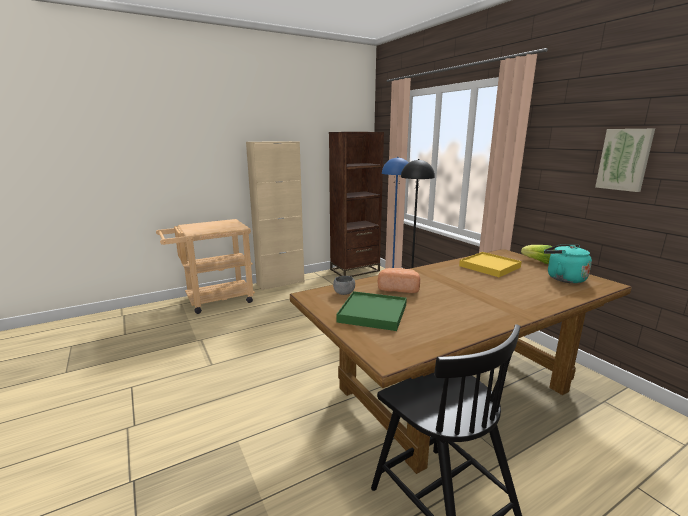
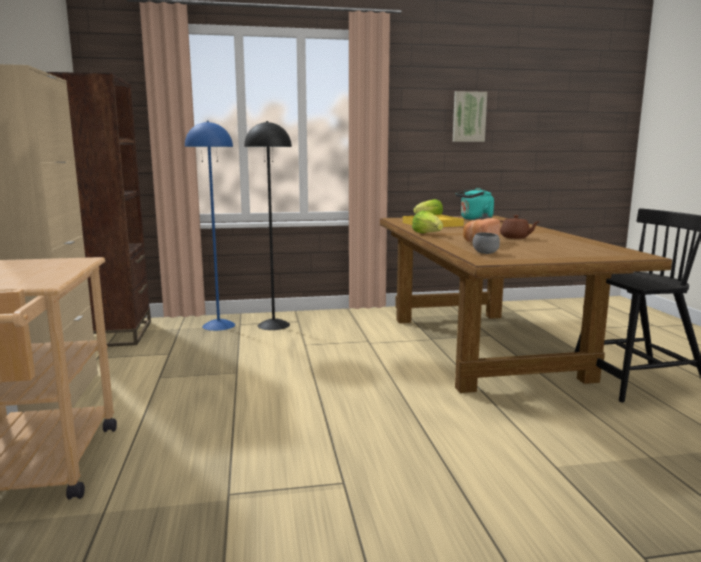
camera: 70 degrees left, 5 degrees down
(373, 313) = (545, 251): green tray -> none
(423, 270) = (427, 234): none -> lettuce
(447, 300) = (515, 237): none -> brown teapot

